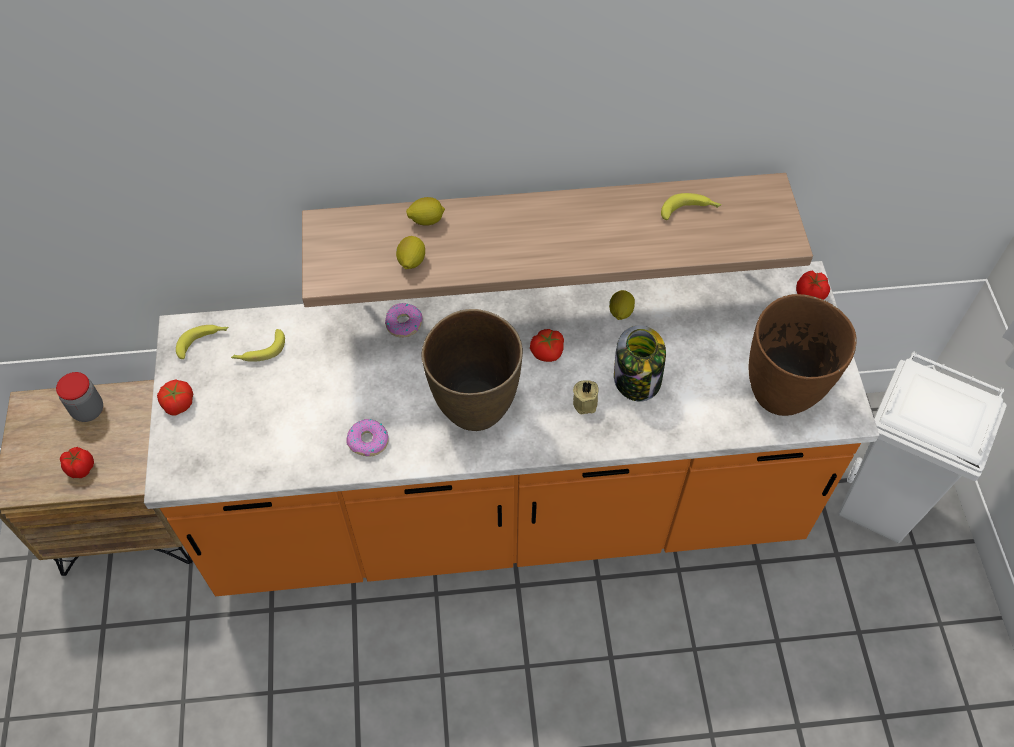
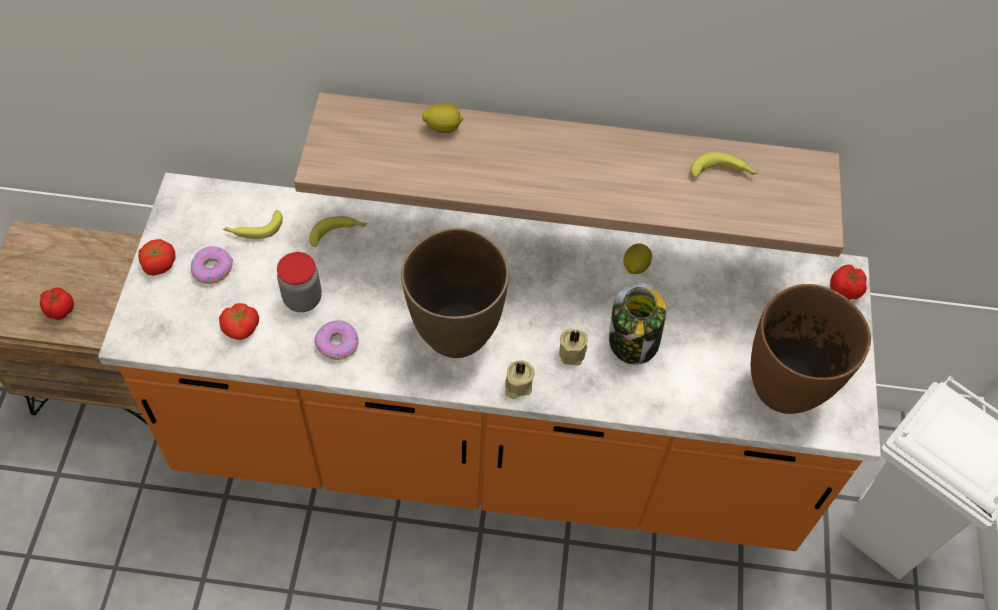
camera: 10 degrees right, 0 degrees up
(88, 410) = (83, 254): jar -> jar (302, 299)
(203, 342) = (200, 208): banana -> banana (338, 233)
(403, 323) = (406, 231): donut -> donut (212, 269)
(411, 262) = (415, 167): lemon -> none
(544, 443) = (517, 385): none -> beige candle
(547, 352) = (547, 292): tomato -> tomato (241, 328)

